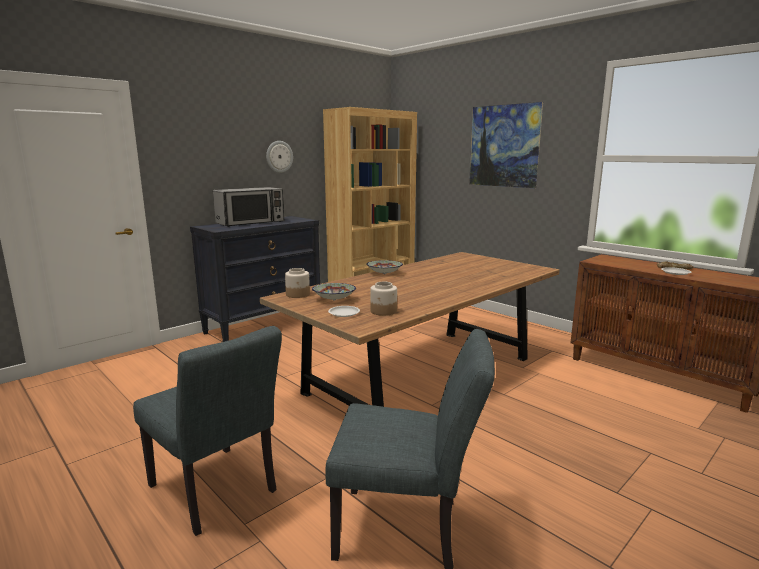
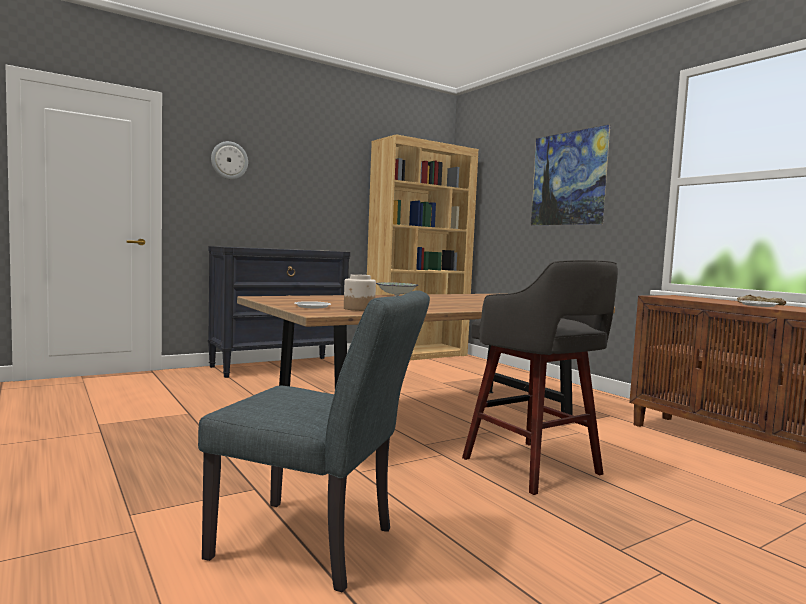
camera: 10 degrees right, 10 degrees down
(217, 493) = (122, 486): grey chair -> none
(251, 222) = (274, 248): microwave -> none
(279, 156) = (317, 185): wall clock -> wall clock (229, 160)
(298, 294) = (280, 297): jar -> none
(334, 299) = (315, 301): bowl -> none
(524, 418) = (534, 468): none -> grey stool

